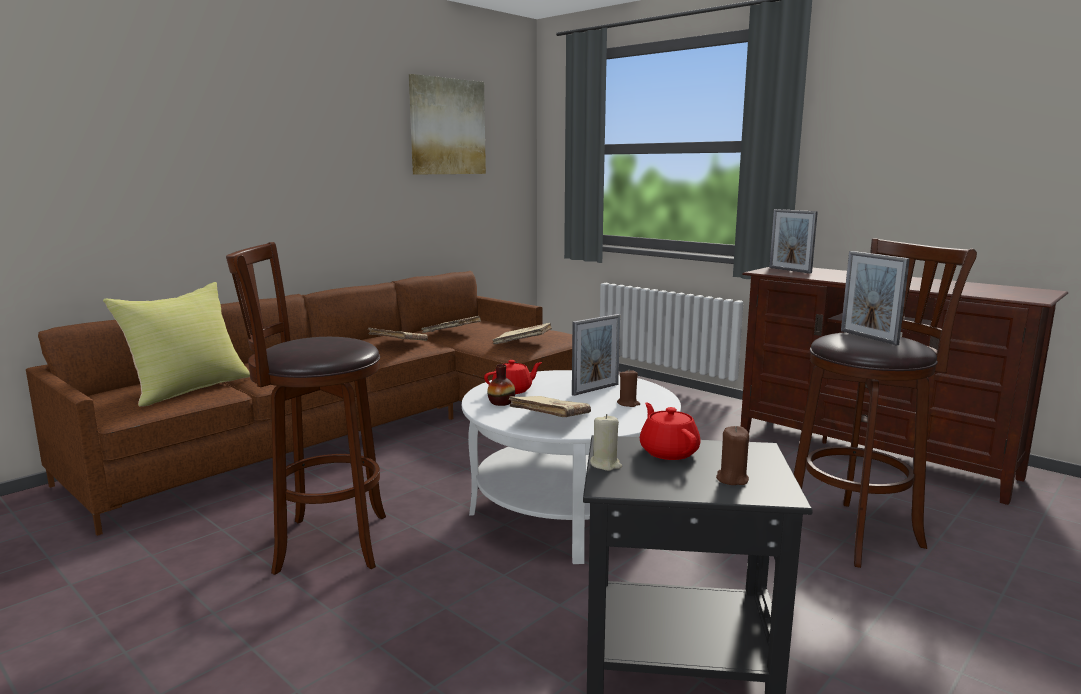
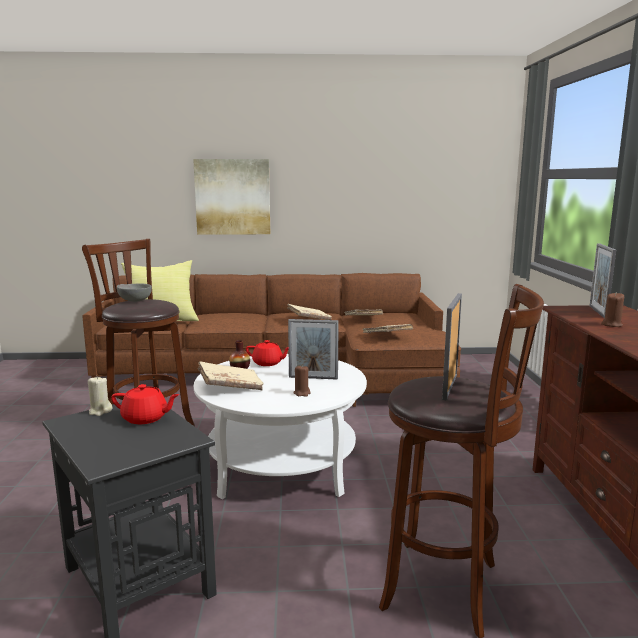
camera: 45 degrees right, 0 degrees up
(297, 343) = (135, 301): none -> grey bowl
(447, 127) = (413, 157): picture -> picture (233, 197)
(668, 452) = (145, 418): red teapot -> red teapot turned 75 degrees clockwise
(732, 479) = (115, 446): brown candle -> brown candle (611, 325)

